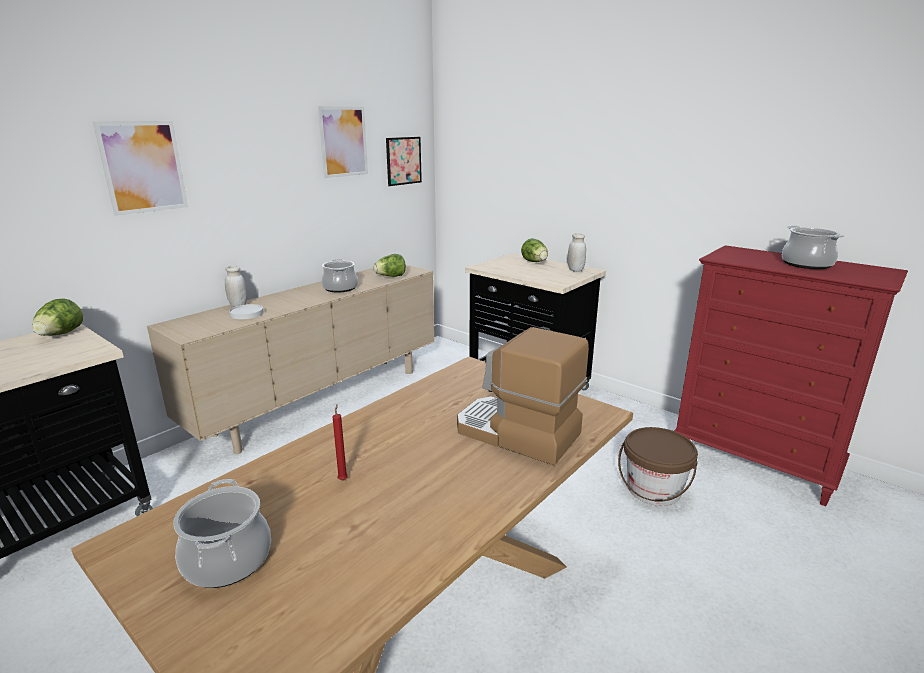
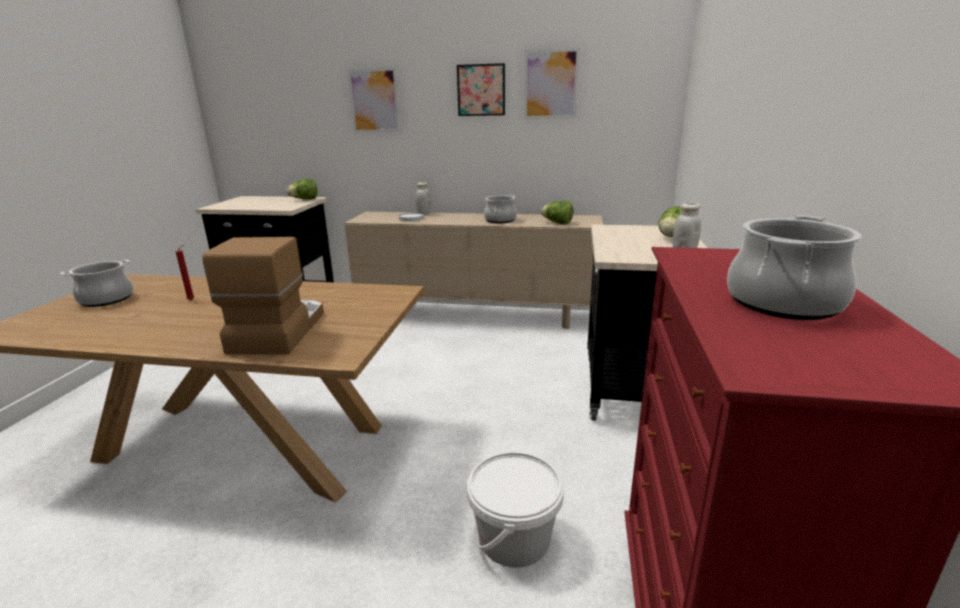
camera: 60 degrees right, 0 degrees up
(403, 161) = (631, 107): picture -> picture (481, 90)
(653, 489) = (514, 538): brown bucket -> white bucket

